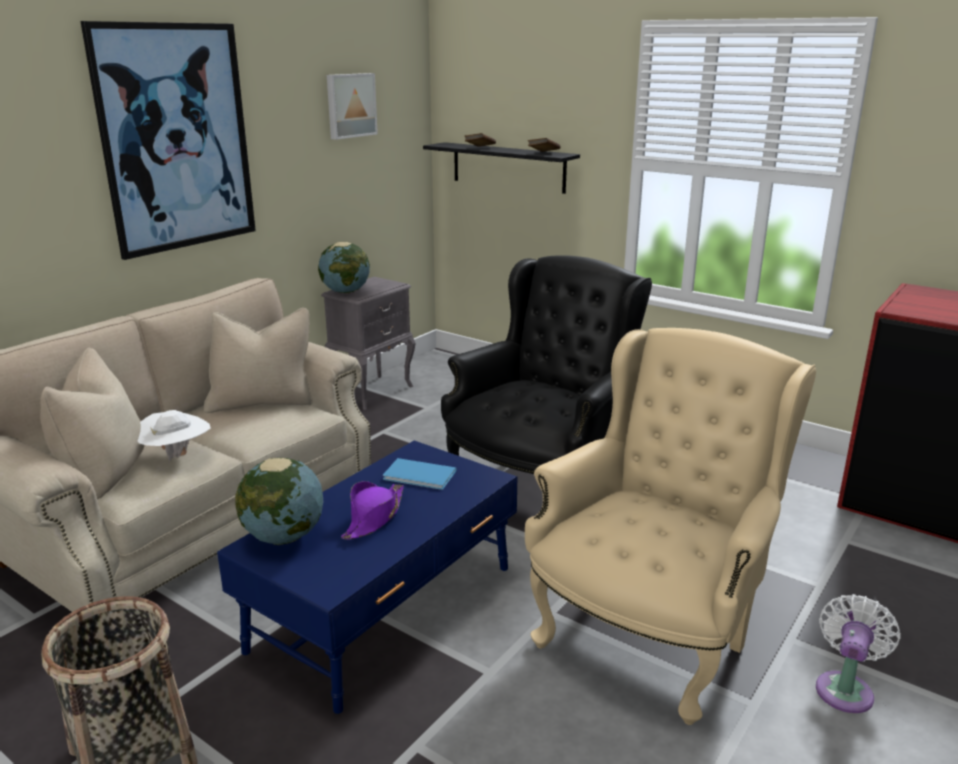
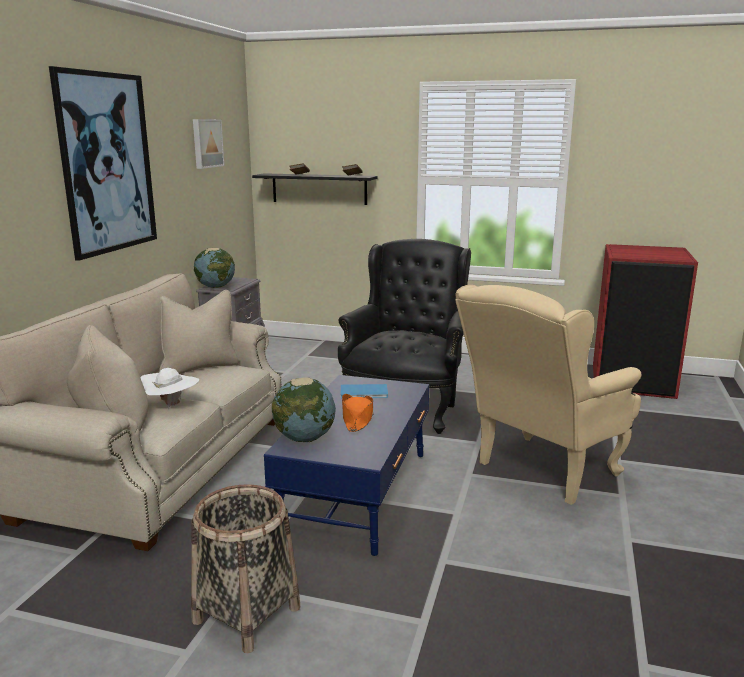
camera: 20 degrees left, 5 degrees down
(374, 517) = (357, 419): purple hat -> orange hat
(650, 635) = (539, 473): beige armchair -> beige armchair turned 150 degrees counterclockwise
(845, 688) = (663, 477): white fan -> none

